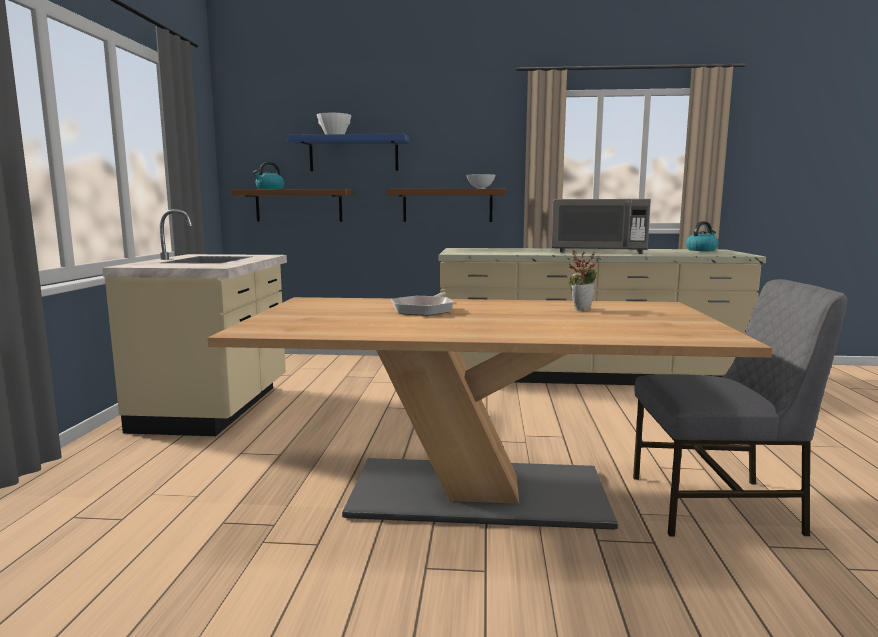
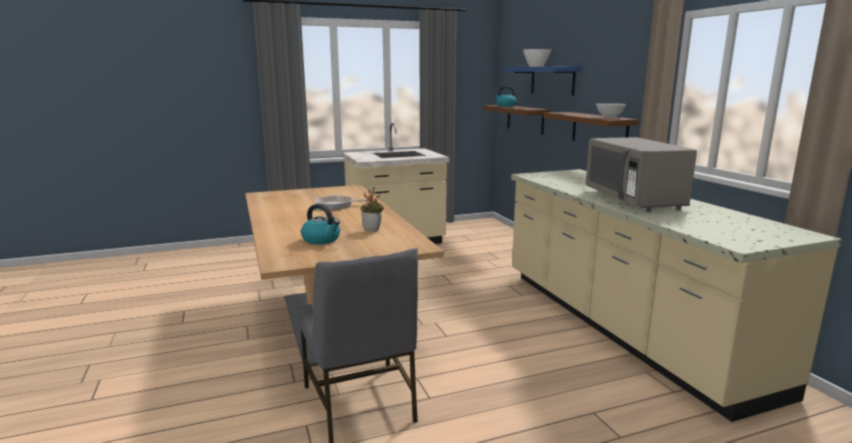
camera: 65 degrees right, 5 degrees up
(701, 250) = (776, 228): kettle -> kettle (322, 240)

